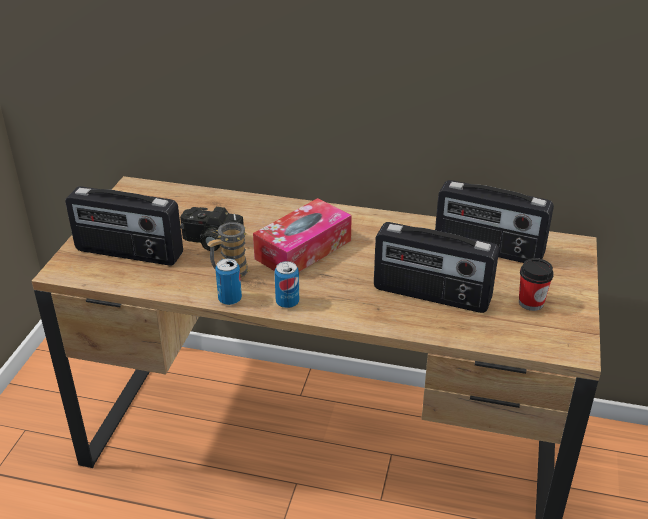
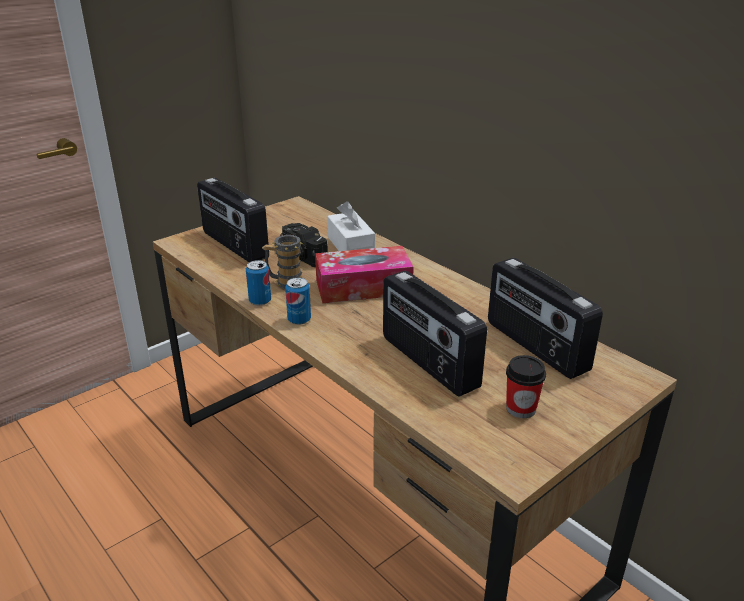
camera: 35 degrees right, 5 degrees down
(243, 214) = (351, 246): none -> white tissue box

